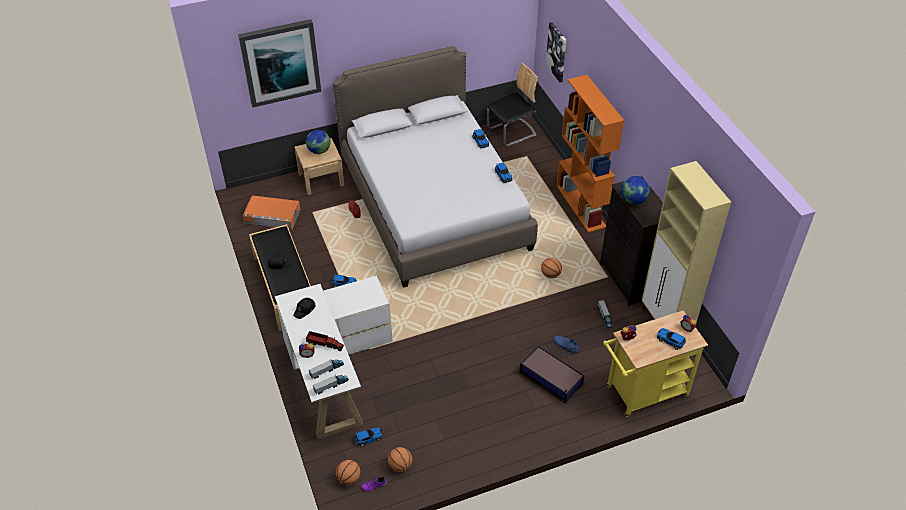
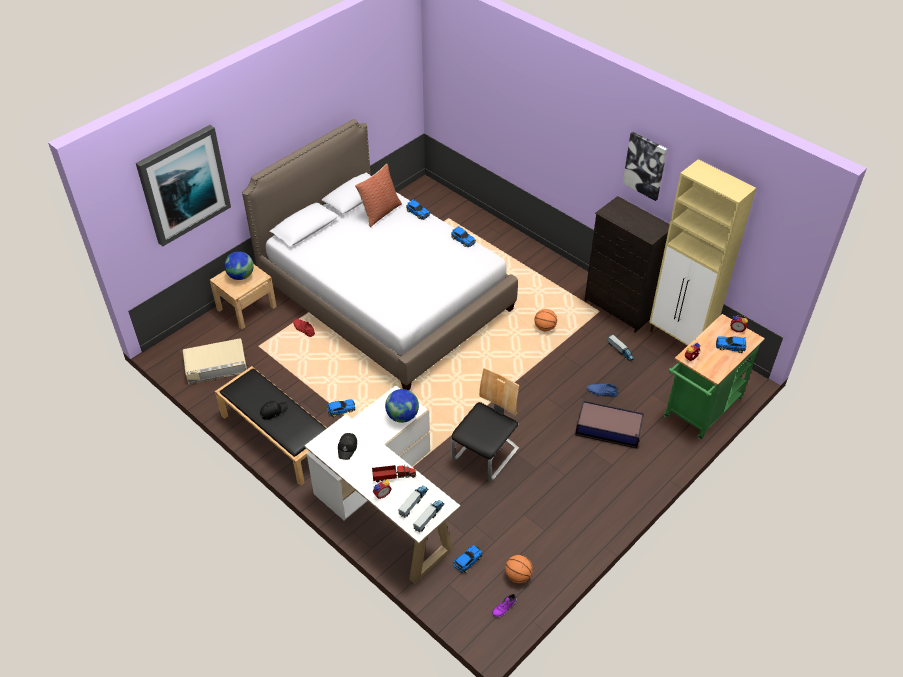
camera: 25 degrees left, 0 degrees up
(273, 216) = (216, 365): orange storage box -> beige storage box
(349, 478) = (474, 611): basketball -> none
(450, 132) = (380, 212): none -> pillow
(512, 132) = (419, 198): chair -> chair (486, 455)
(557, 52) = (461, 97): picture -> picture (645, 165)
(581, 206) = (532, 251): orange bookcase -> none
(633, 200) = (625, 221): globe -> globe (402, 416)
(642, 393) = (699, 411): yellow cart -> green cart

